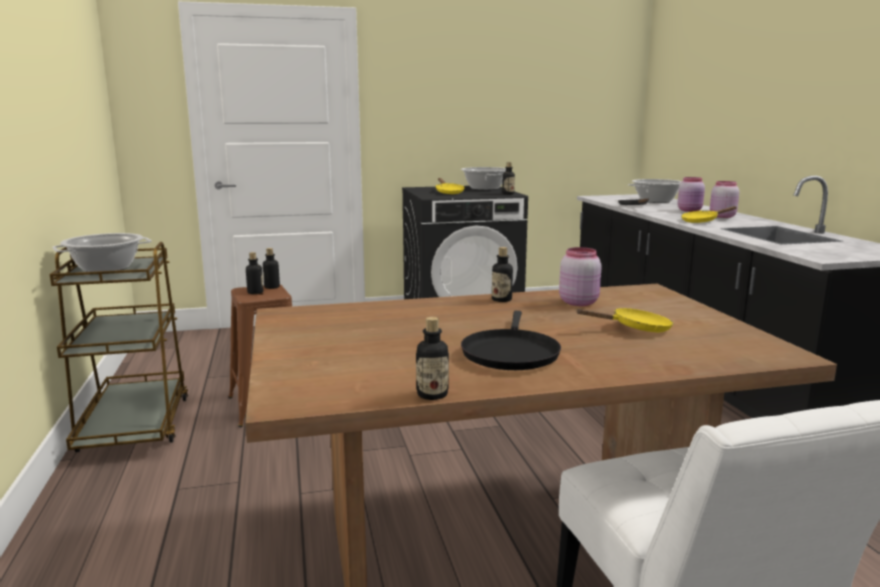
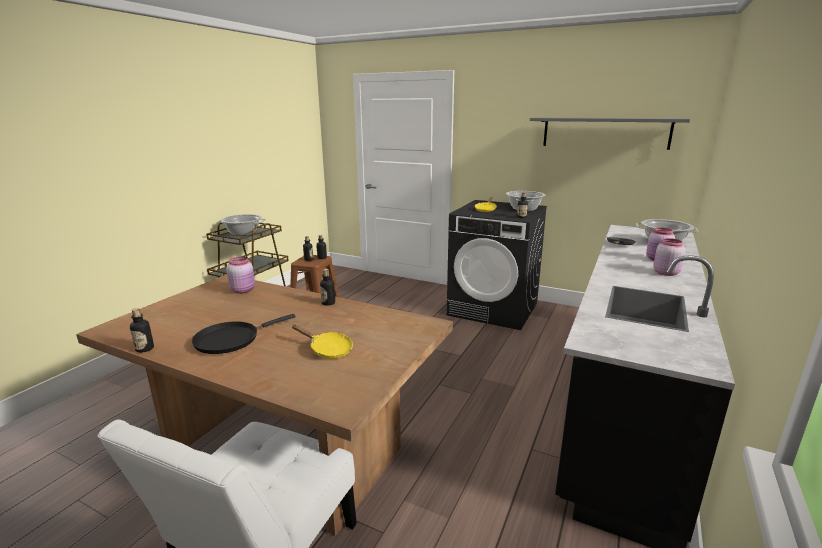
camera: 40 degrees right, 5 degrees up
(548, 92) = (605, 132): none -> grey shelf
(578, 302) = (359, 319): pink jar -> pink jar (243, 290)
(702, 221) = (624, 274): yellow frying pan -> none

